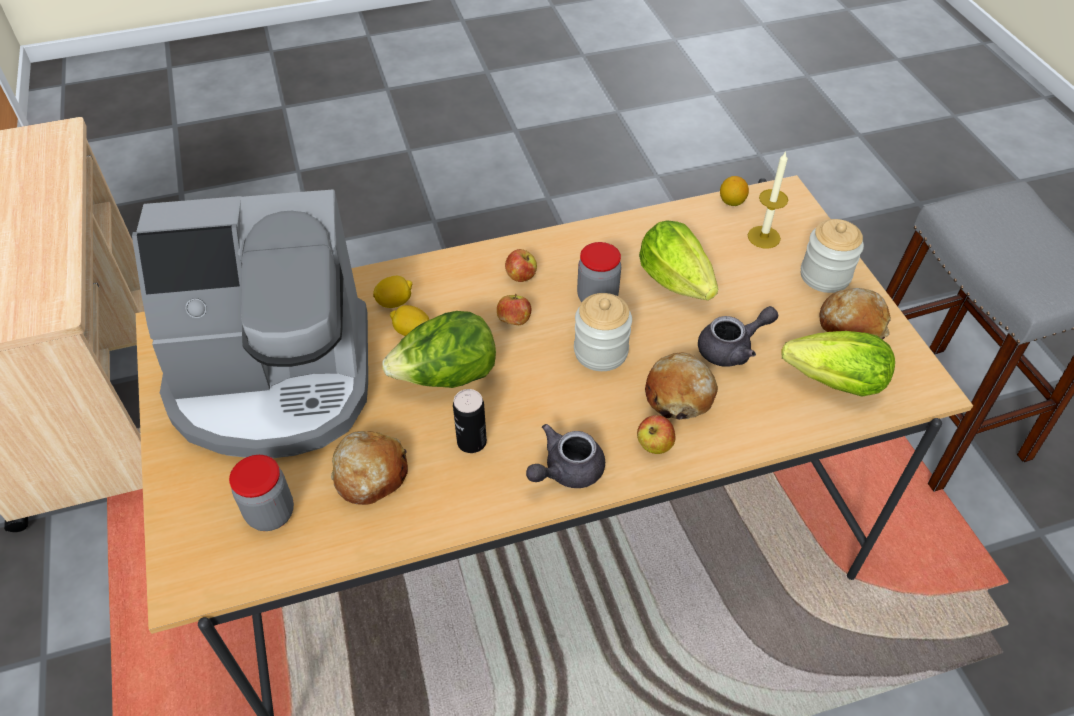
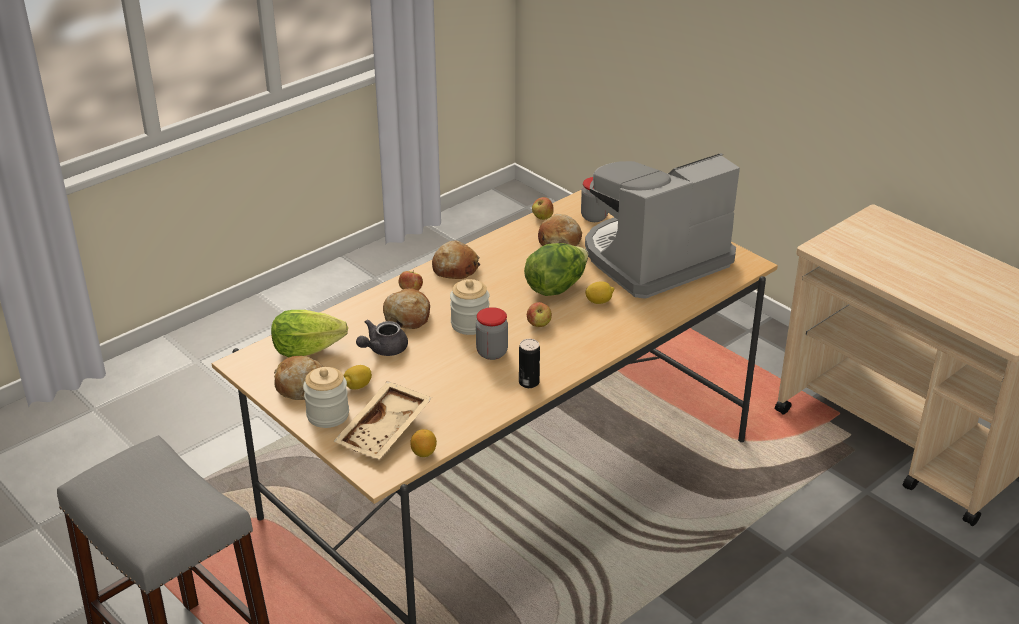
camera: 155 degrees right, 15 degrees down
(395, 302) = (626, 313): lemon -> lemon (358, 386)
(471, 442) = (516, 265): can -> can (529, 382)
(521, 276) = (555, 350): apple -> apple (542, 217)
(566, 470) = (455, 268): grey teapot -> bread
(675, 280) = (442, 379): lettuce -> none
(763, 237) = (386, 431): candle -> beige tray

